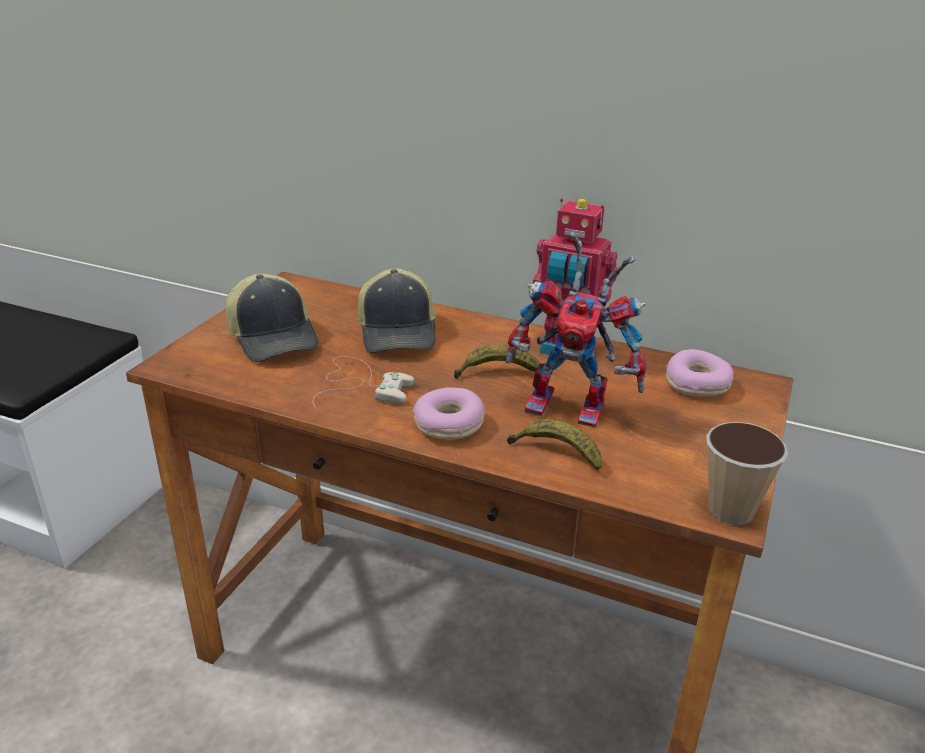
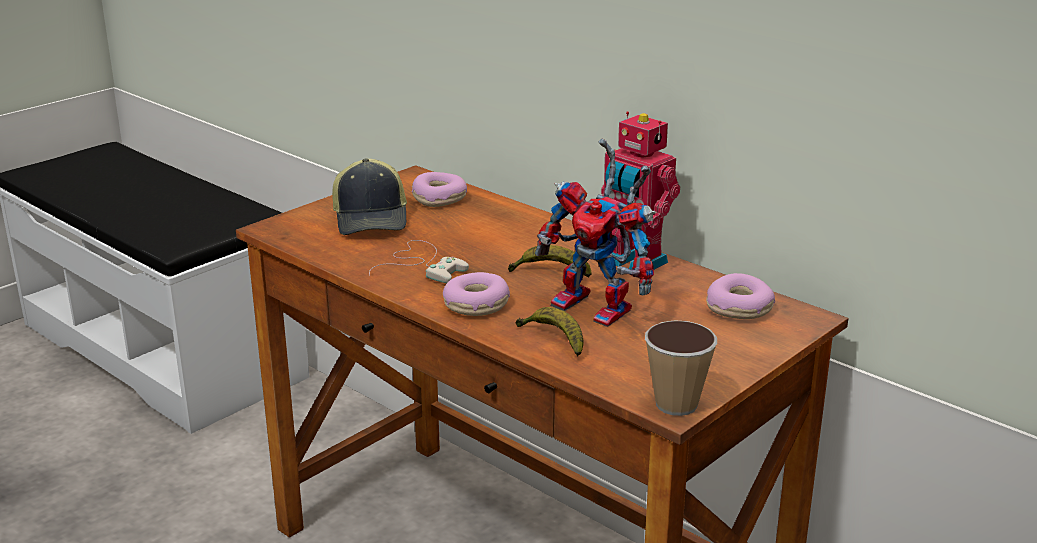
camera: 20 degrees right, 5 degrees down
(330, 305) = (439, 198): none -> donut
(399, 332) = (486, 229): cap -> none

